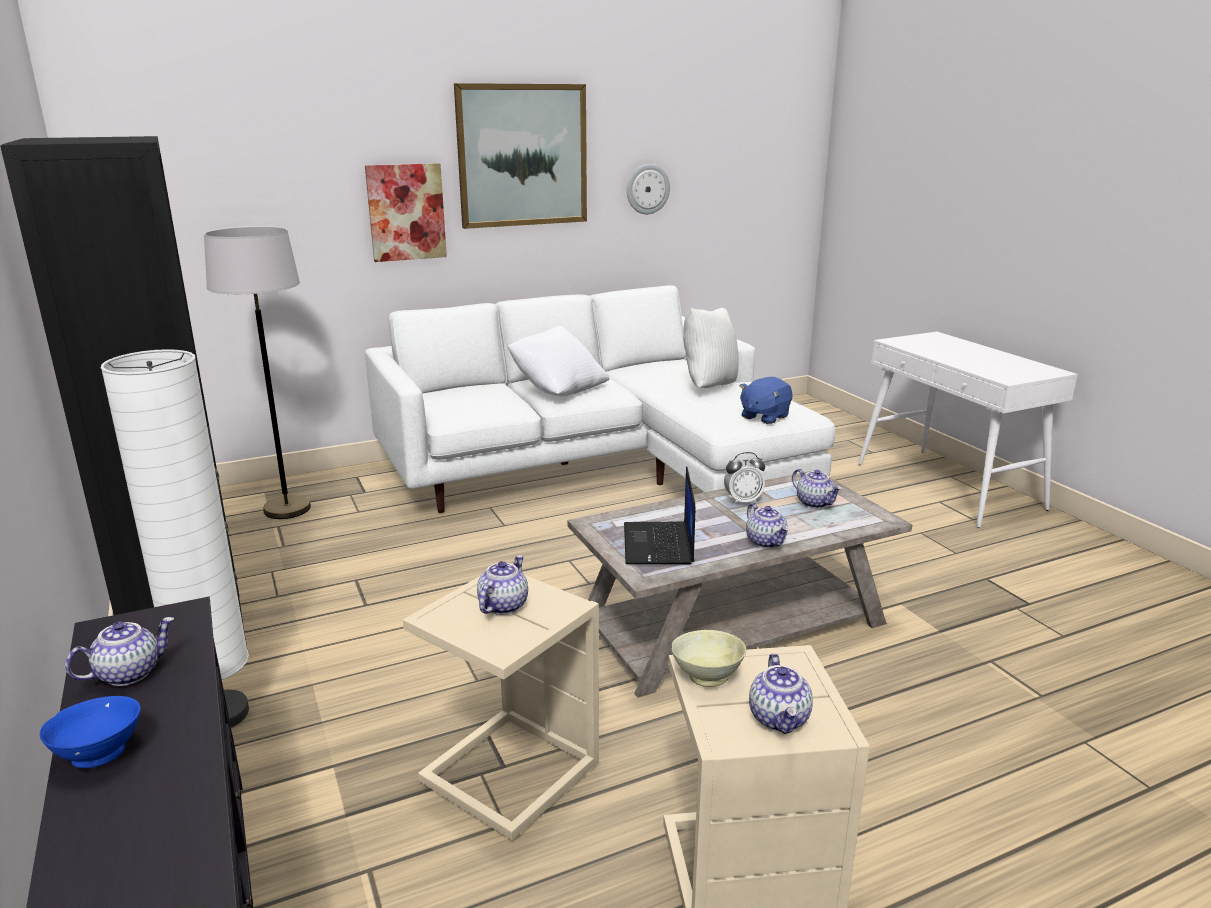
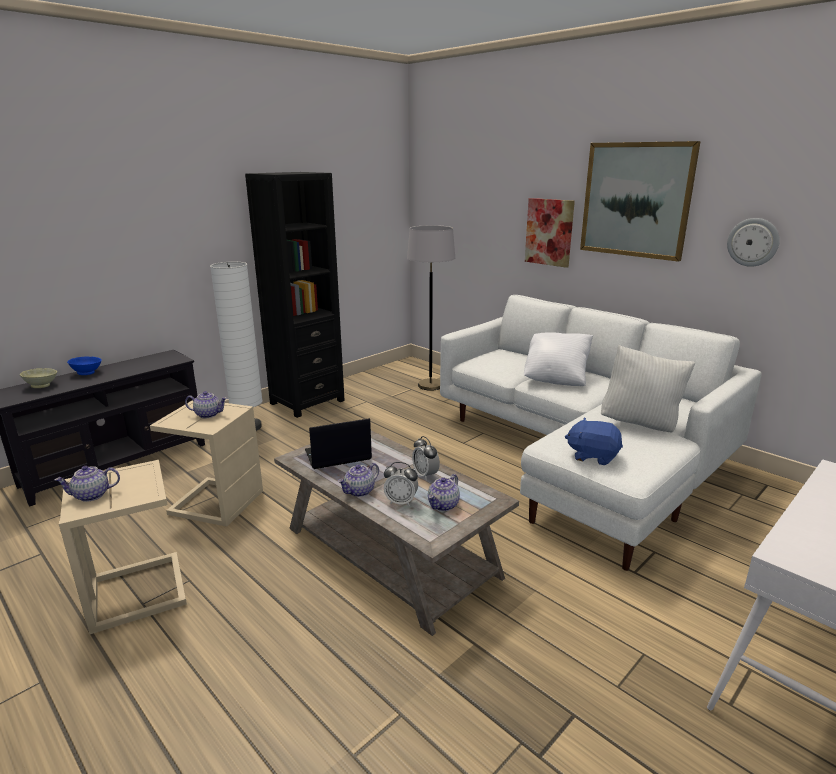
camera: 70 degrees right, 0 degrees up
(129, 673) = (136, 364): teapot -> none
(708, 676) = (135, 471): beige bowl -> beige bowl (42, 386)
(800, 522) = (401, 502): none -> alarm clock

